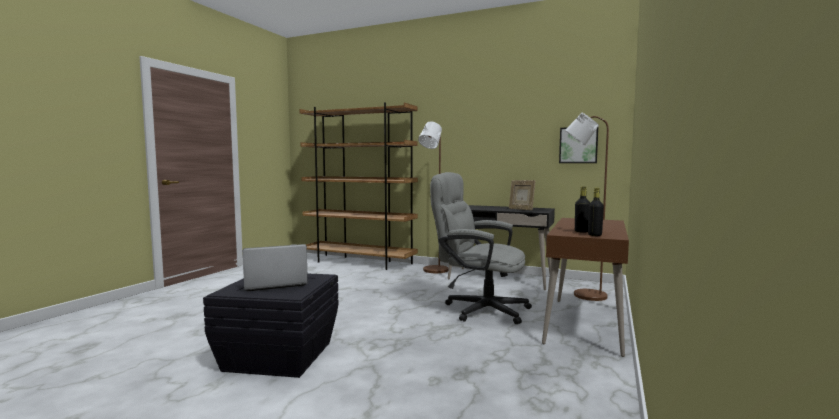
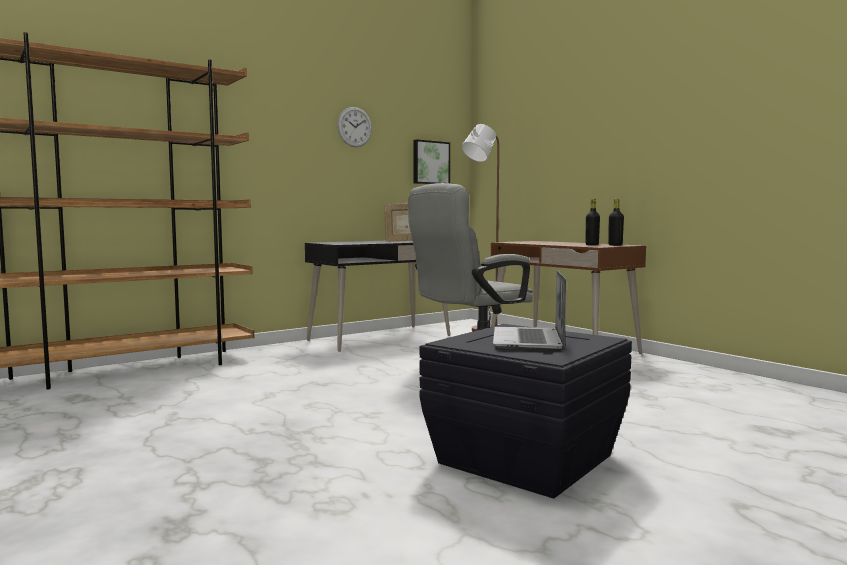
camera: 60 degrees left, 0 degrees up
(433, 271) = (287, 350): brown floor lamp -> none
(506, 124) = (354, 127): none -> wall clock

